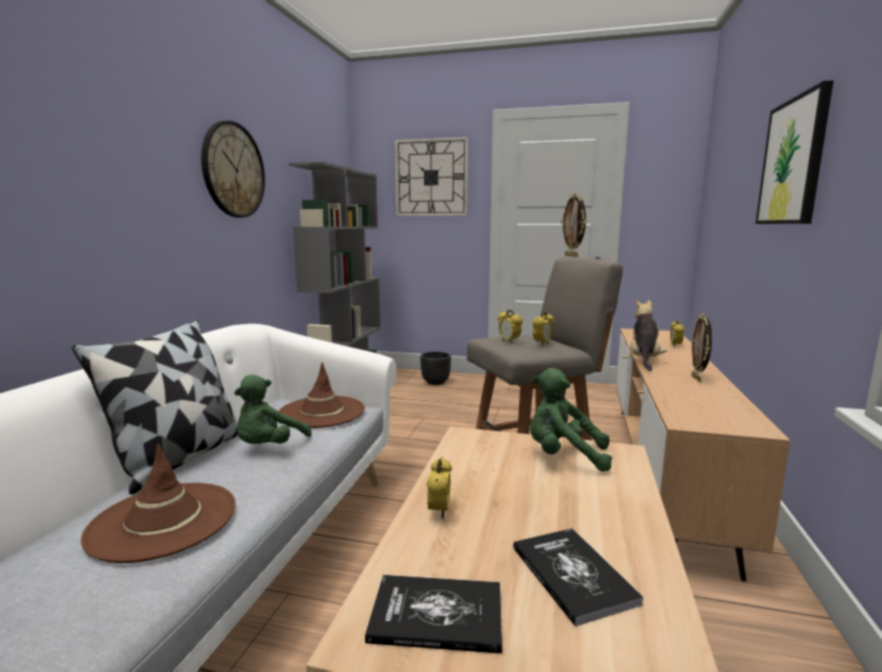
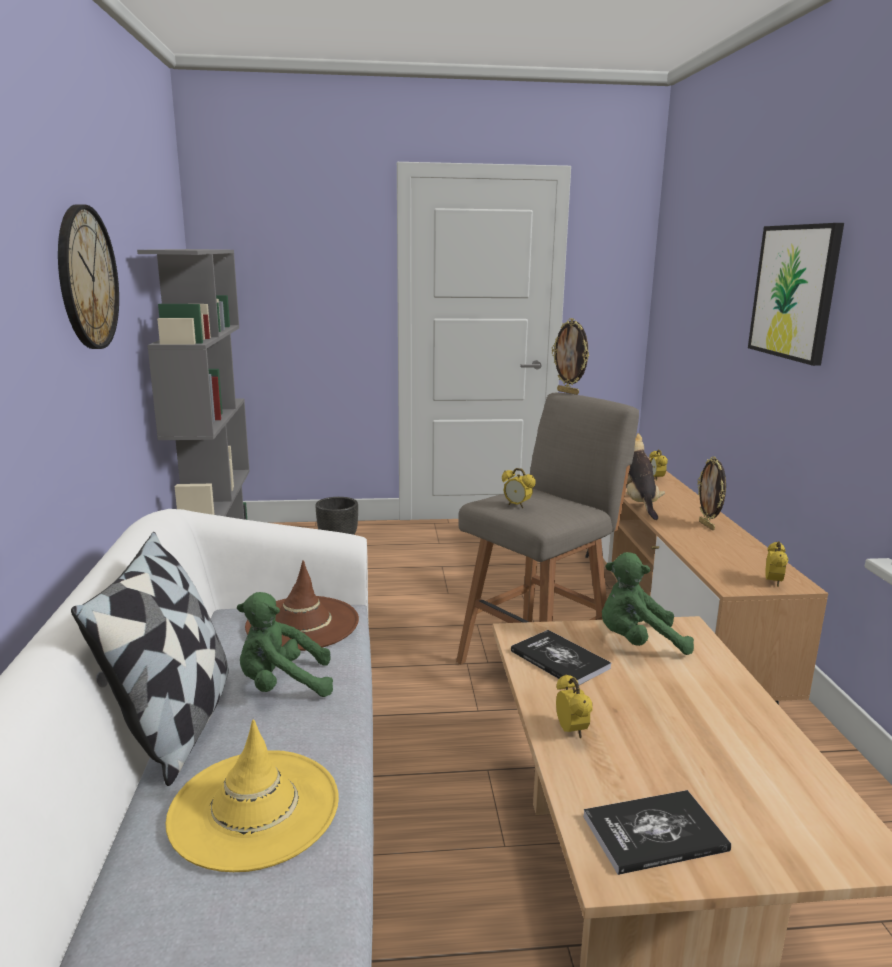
camera: 20 degrees left, 5 degrees up
(163, 520) = (254, 808): brown hat -> yellow hat
(269, 447) = (282, 685): green plush toy -> green plush toy turned 75 degrees clockwise
(431, 177) = (310, 252): wall clock -> none
(542, 344) = (556, 506): alarm clock -> alarm clock (773, 582)
(572, 575) = (732, 767): book -> book (559, 660)

